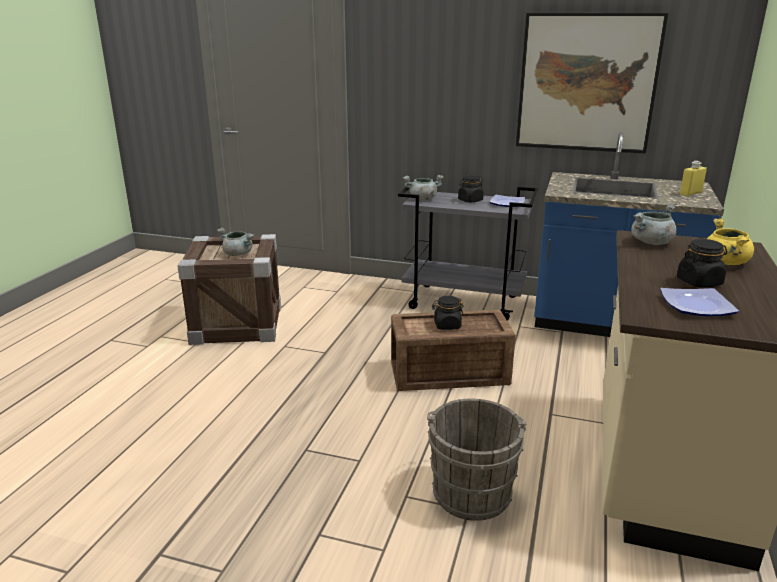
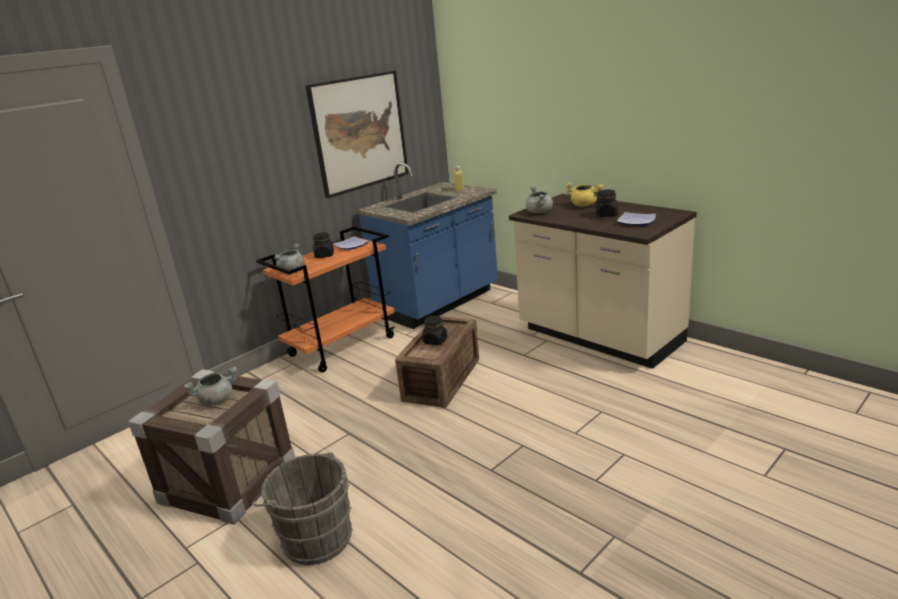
camera: 60 degrees left, 0 degrees up
(464, 302) = (342, 346): grey cart -> orange cart
(471, 490) = (583, 405): grey bucket -> grey bucket (314, 537)

